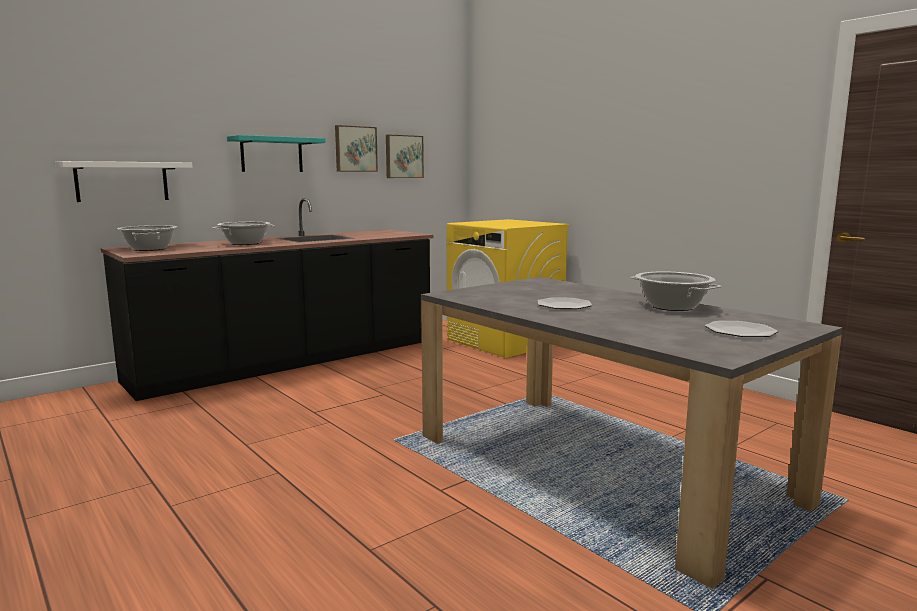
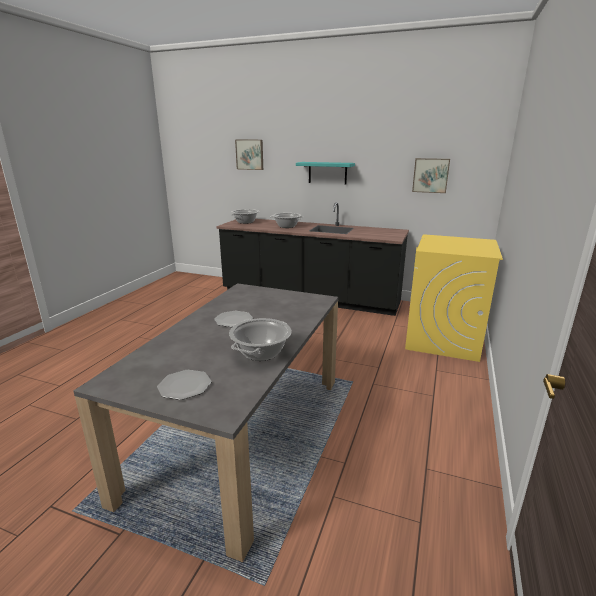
camera: 60 degrees right, 10 degrees up
(122, 181) = (251, 185): white shelf -> none
(355, 149) = (388, 169): picture -> picture (250, 154)

